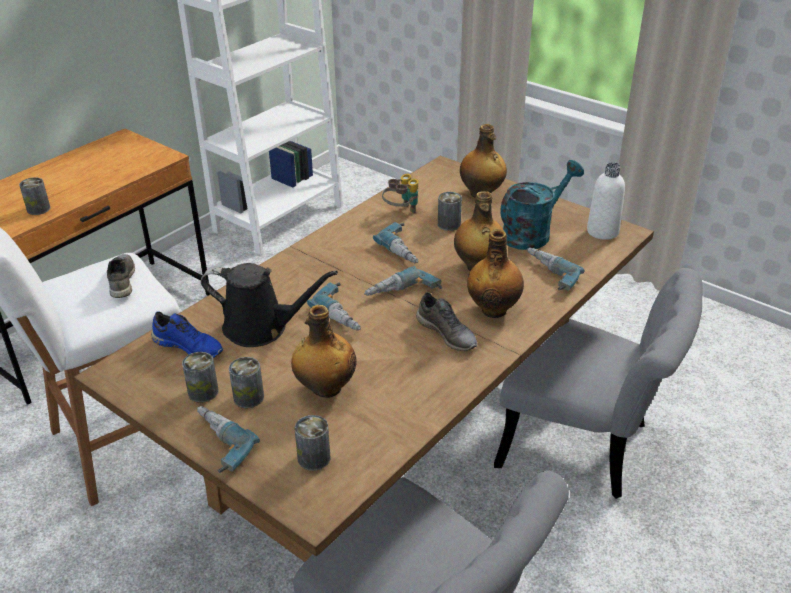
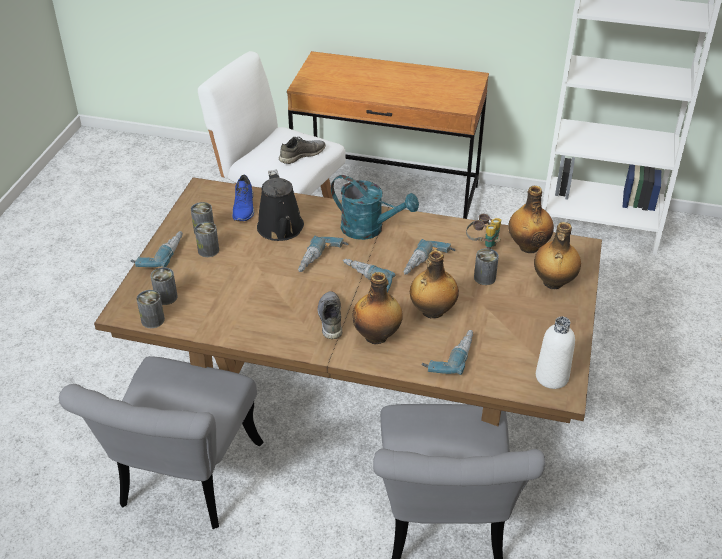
camera: 65 degrees right, 5 degrees up
(38, 209) = (352, 88): can -> can (153, 320)
(325, 388) = (234, 279): bottle -> bottle (528, 246)
(447, 333) = (329, 319): grey shoe -> grey shoe turned 150 degrees clockwise
(532, 233) = (511, 331): turquoise watering can -> turquoise watering can (369, 229)

